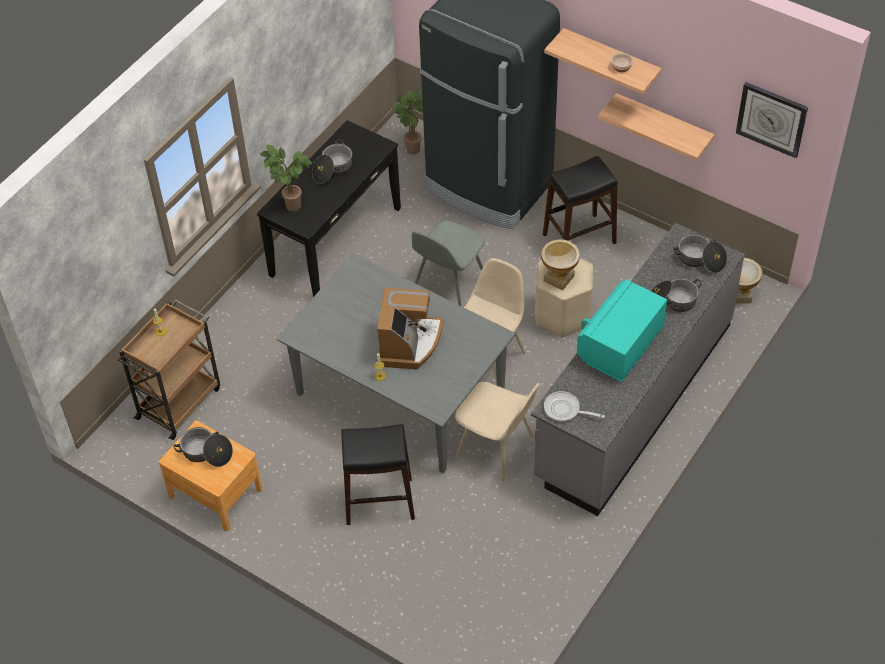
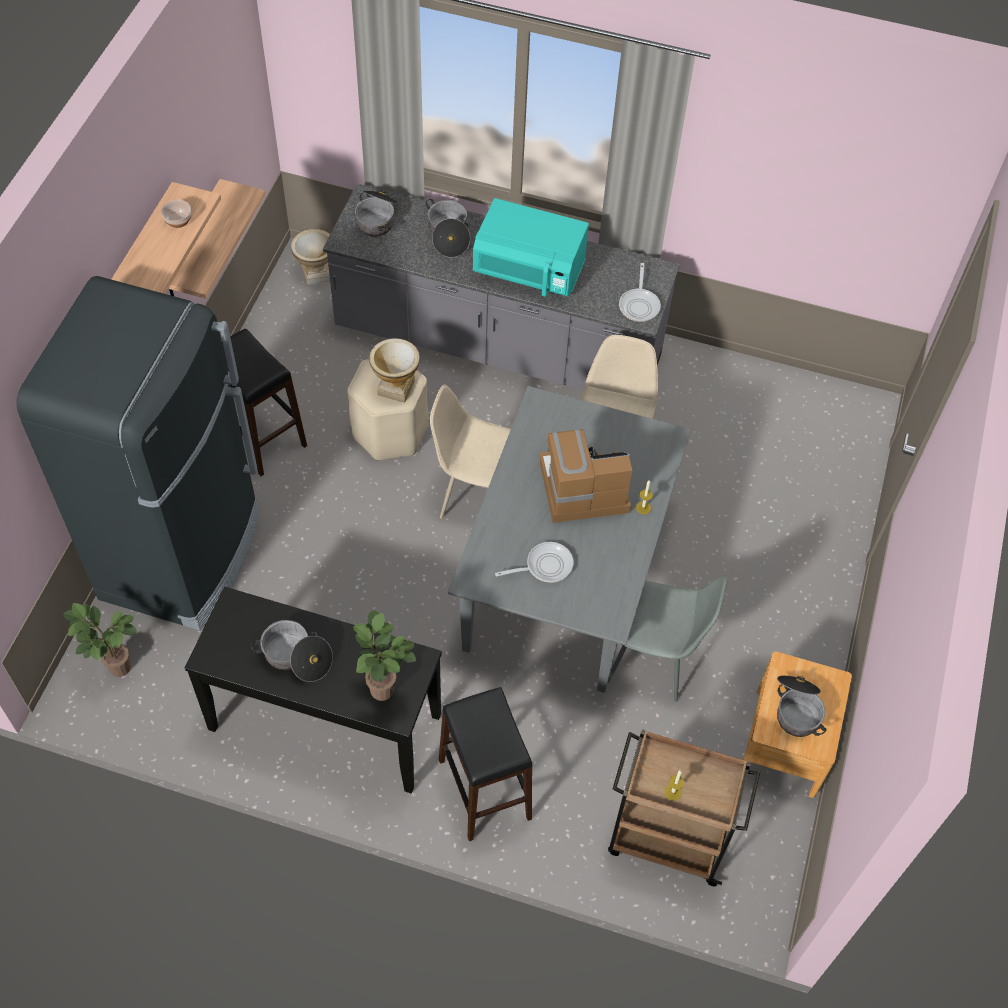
camera: 110 degrees left, 5 degrees up
(353, 307) = (545, 566): none -> frying pan
(379, 501) = (725, 558): black stool -> black stool (485, 789)
(449, 286) = (375, 561): grey chair -> grey chair (653, 658)
(772, 119) = (239, 82): wall clock -> none

